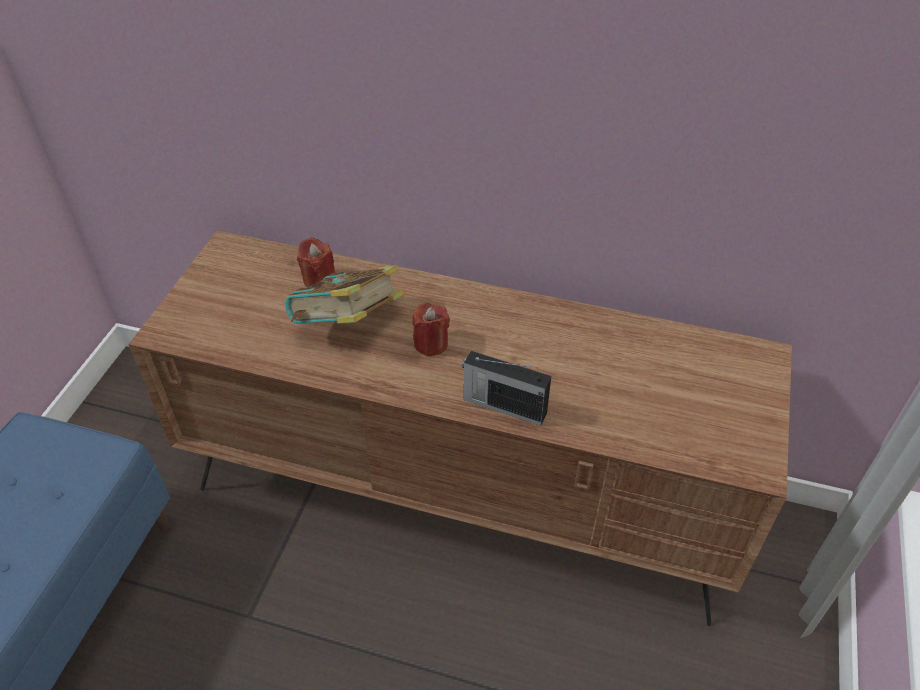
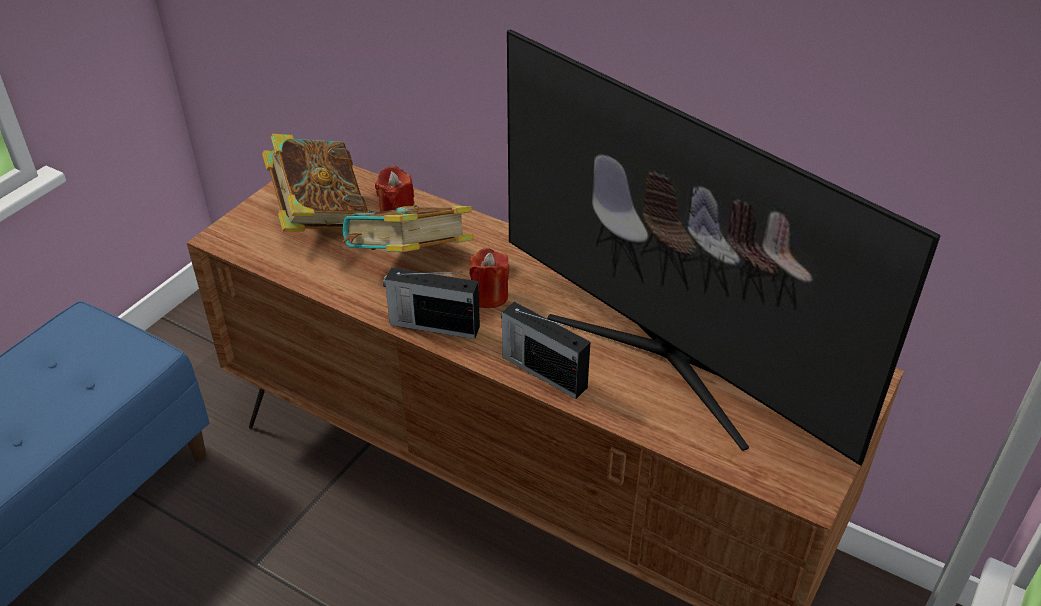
camera: 15 degrees right, 5 degrees down
(247, 295) = (319, 217): none -> book
(391, 381) = (433, 325): none -> radio
(601, 372) = (665, 358): none -> television

